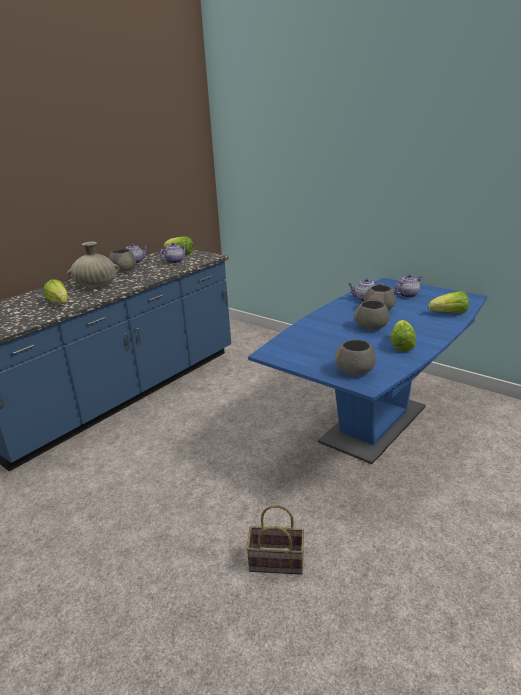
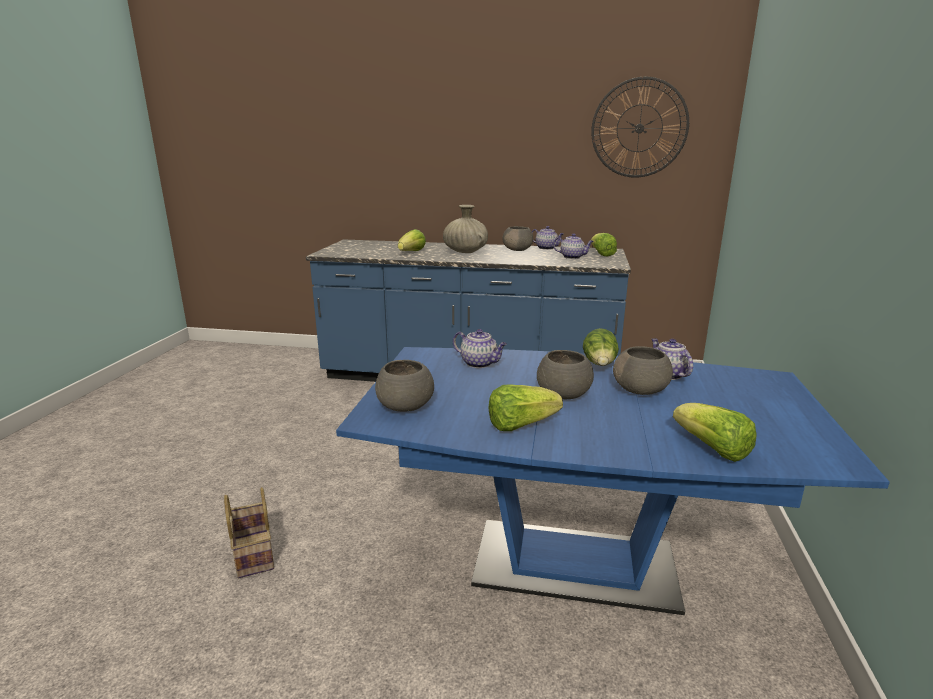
camera: 60 degrees right, 5 degrees down
(162, 152) = (639, 128): none -> wall clock
(338, 309) = (600, 364): none -> lettuce
(408, 295) = (743, 401): teapot -> teapot (480, 363)

